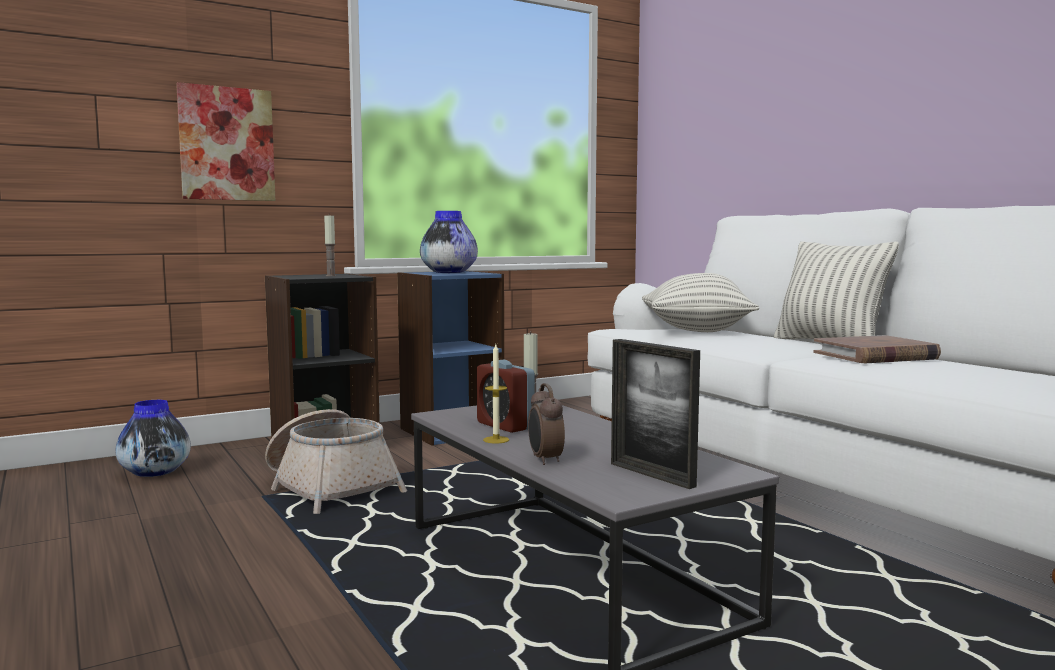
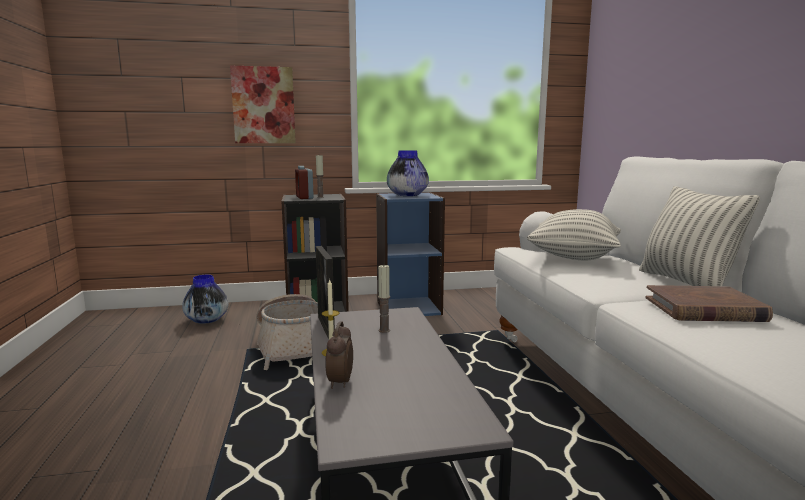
camera: 20 degrees right, 5 degrees up
(505, 426) = (356, 336): alarm clock -> alarm clock (304, 197)
(651, 475) = (401, 417): picture frame -> picture frame (326, 327)

